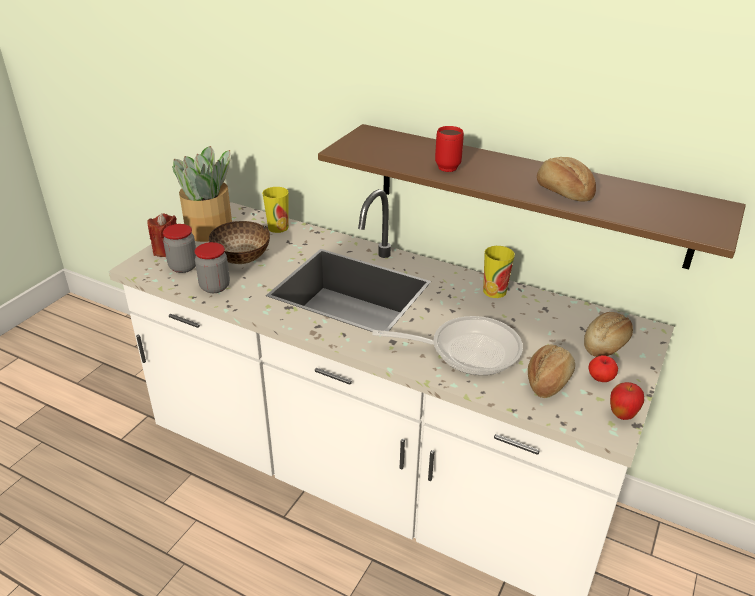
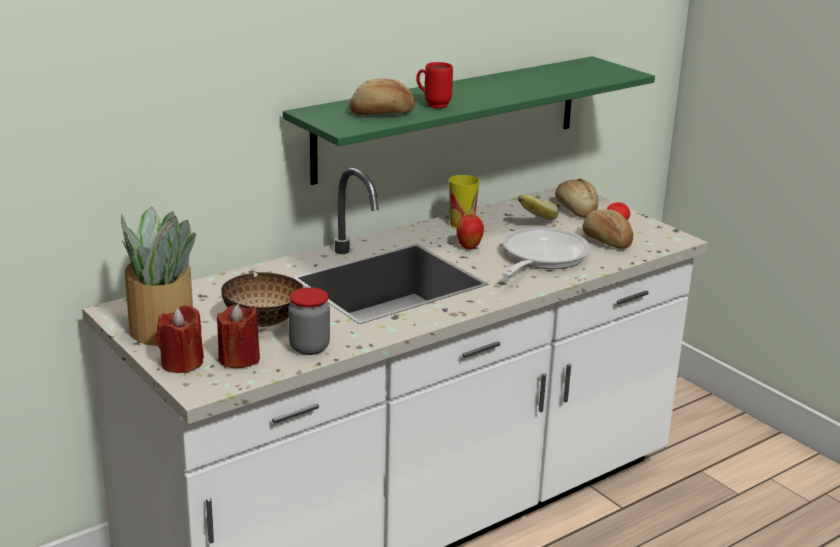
camera: 65 degrees left, 10 degrees down
(183, 267) = (239, 359): jar -> red candle
(278, 227) = (212, 289): cup -> none
(528, 194) = (450, 117): brown shelf -> green shelf
(549, 324) = (532, 219): none -> banana
(563, 193) = (527, 87): bread -> bread (382, 113)
(622, 415) = (662, 231): apple -> apple (469, 247)

